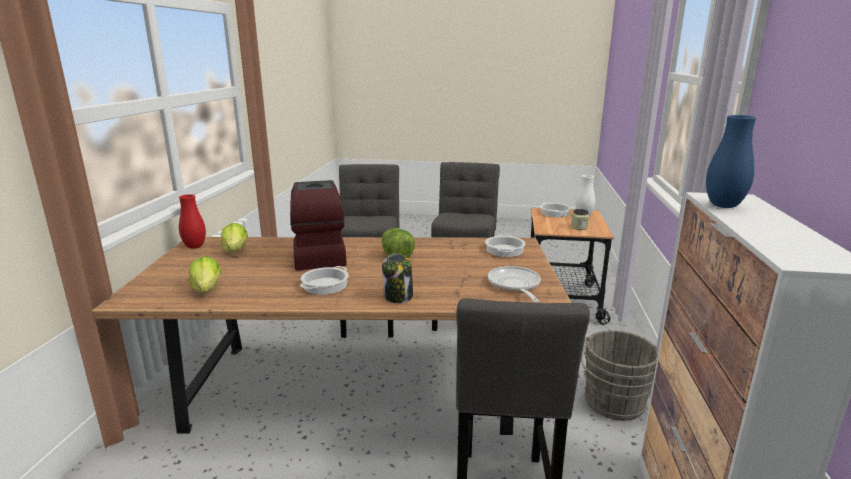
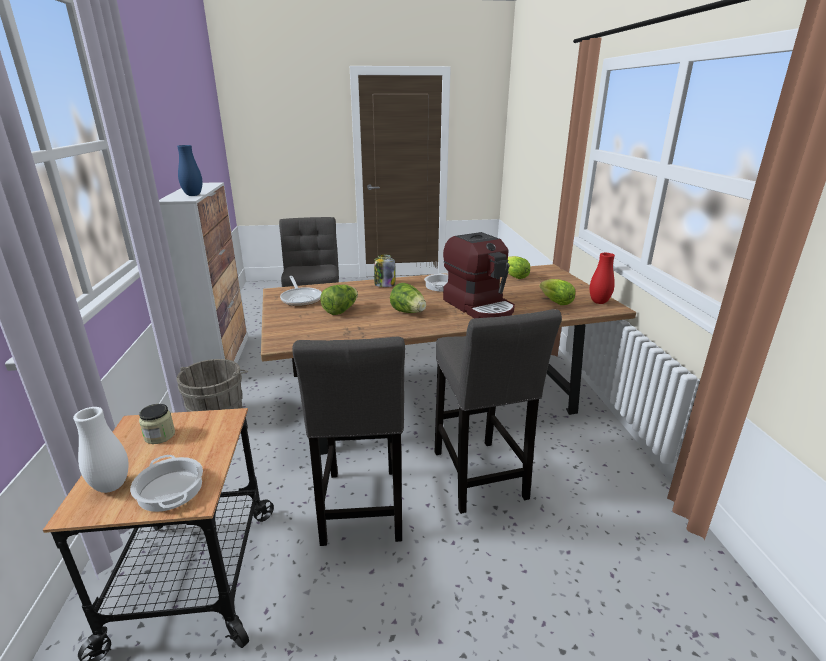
camera: 165 degrees right, 5 degrees up
(466, 265) = (340, 310): none -> lettuce
(505, 250) = (302, 330): cooking pot -> none

